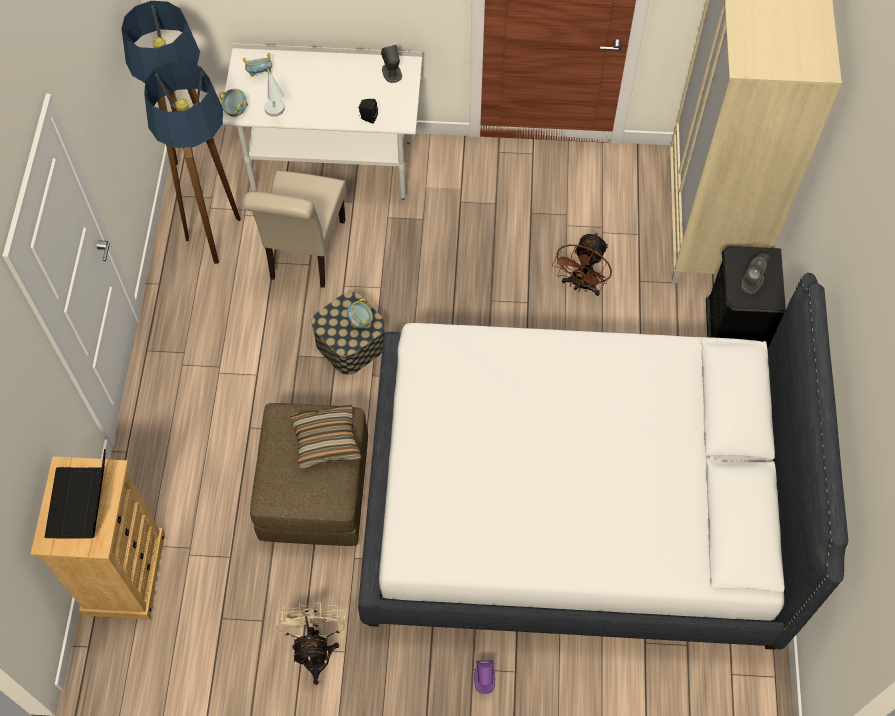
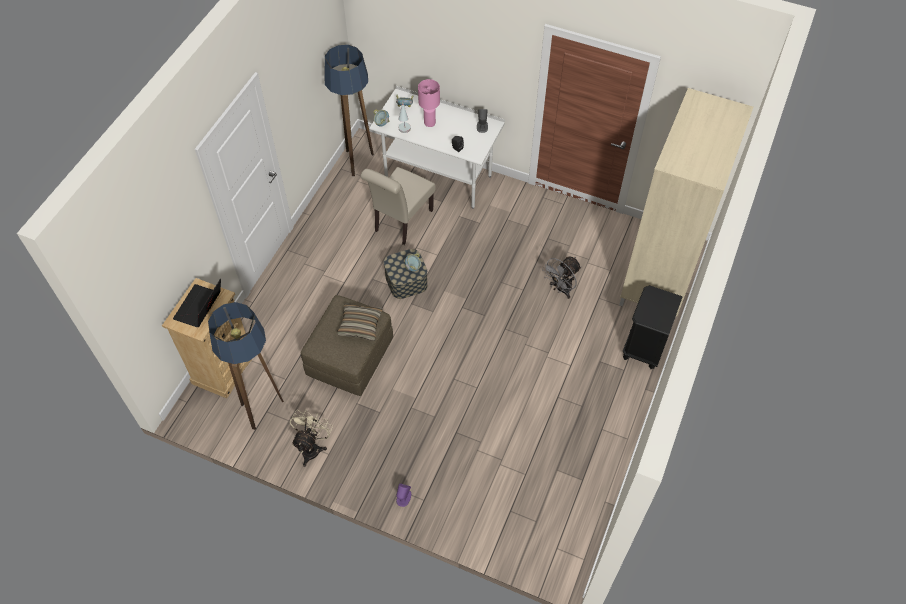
camera: 20 degrees right, 5 degrees down
(218, 236) = (355, 198): floor lamp -> floor lamp (263, 409)
(309, 89) = (429, 123): none -> pink table lamp
(574, 504) = (501, 415): white bed -> none
(581, 285) = (560, 289): brown fan -> grey fan
(752, 281) = (655, 310): grey speaker -> none

